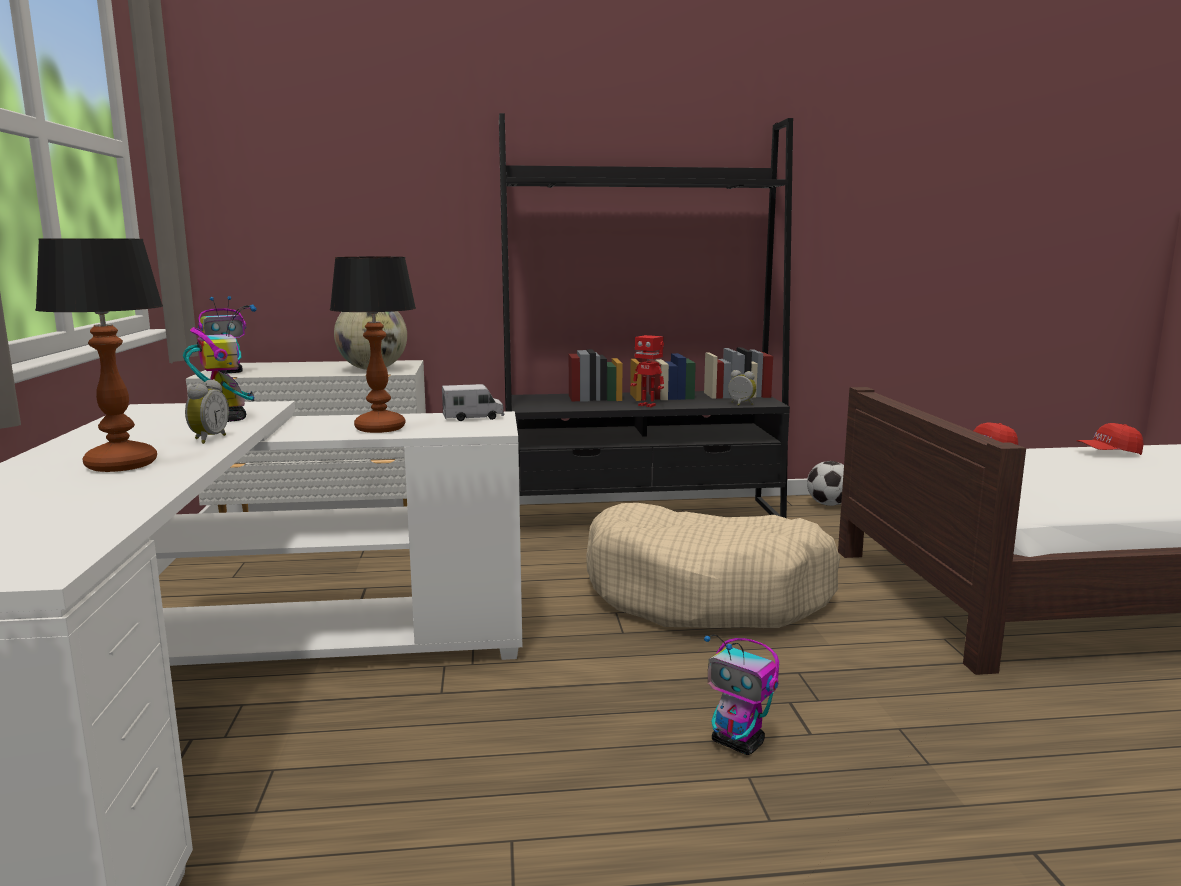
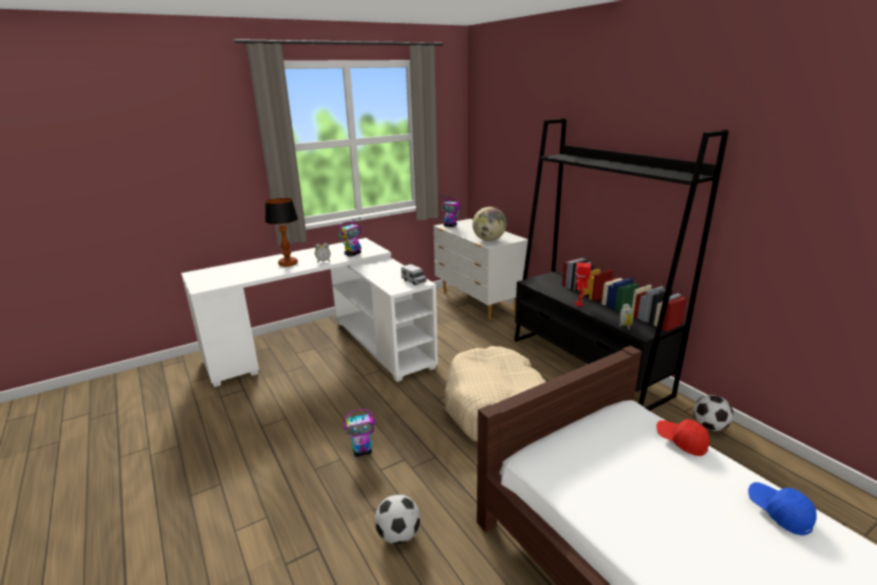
camera: 65 degrees right, 10 degrees up
(380, 428) = (381, 274): table lamp -> none
(739, 743) = (362, 451): toy robot -> toy robot turned 120 degrees counterclockwise
(1000, 749) = (398, 535): none -> football
(1108, 453) = (779, 512): red cap -> blue cap

